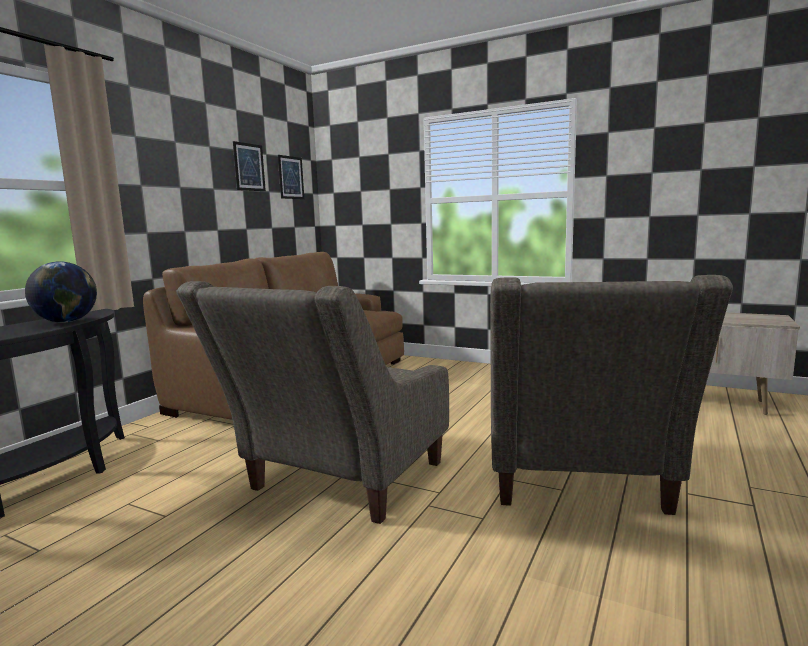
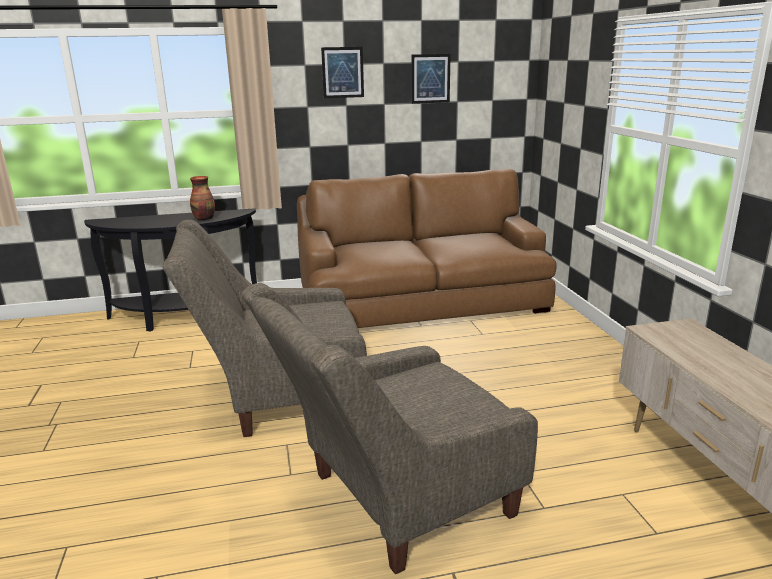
camera: 50 degrees right, 10 degrees up
(66, 322) = (204, 218): globe -> vase
(291, 177) = (491, 84): picture -> picture (342, 72)

